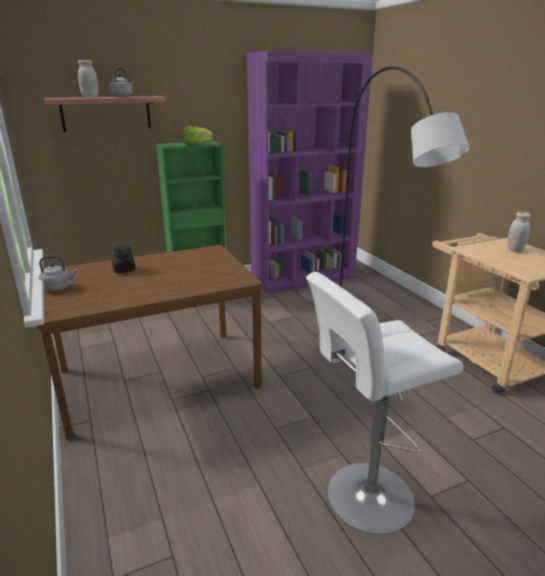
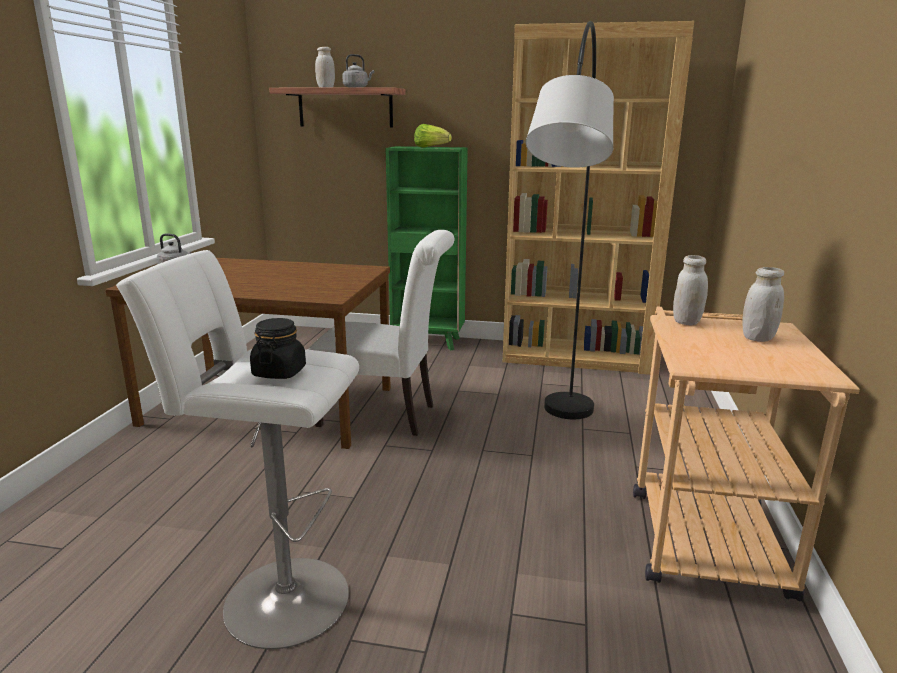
camera: 35 degrees right, 5 degrees down
(124, 269) = (253, 268): black jar -> black jar (279, 372)
(250, 355) = (385, 416): none -> white chair
(303, 278) = (576, 357): purple bookcase -> brown bookcase
(473, 248) = (686, 322): none -> white jar

